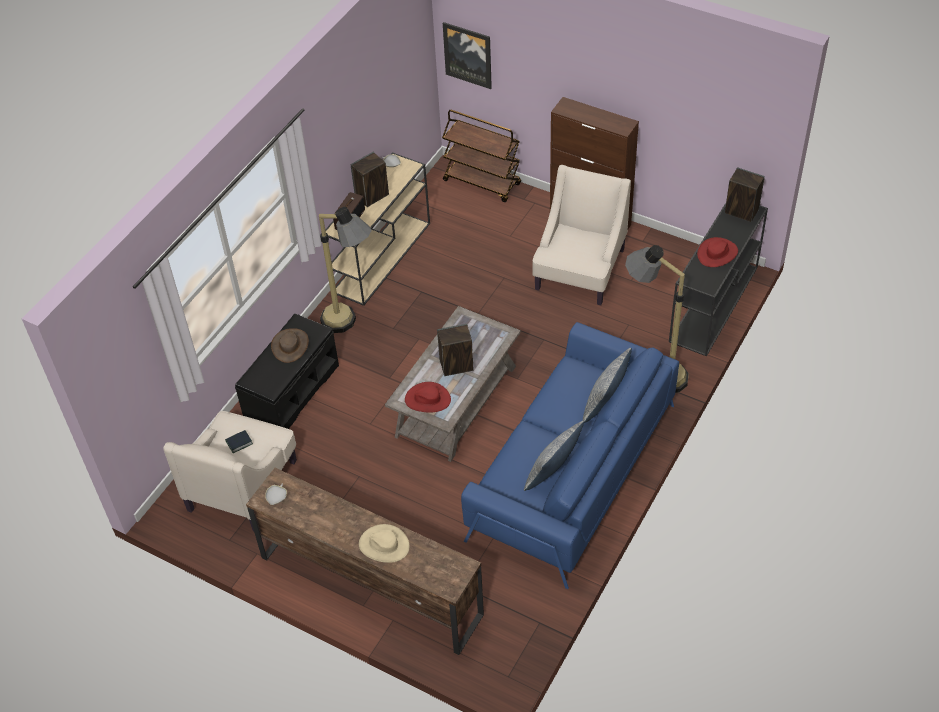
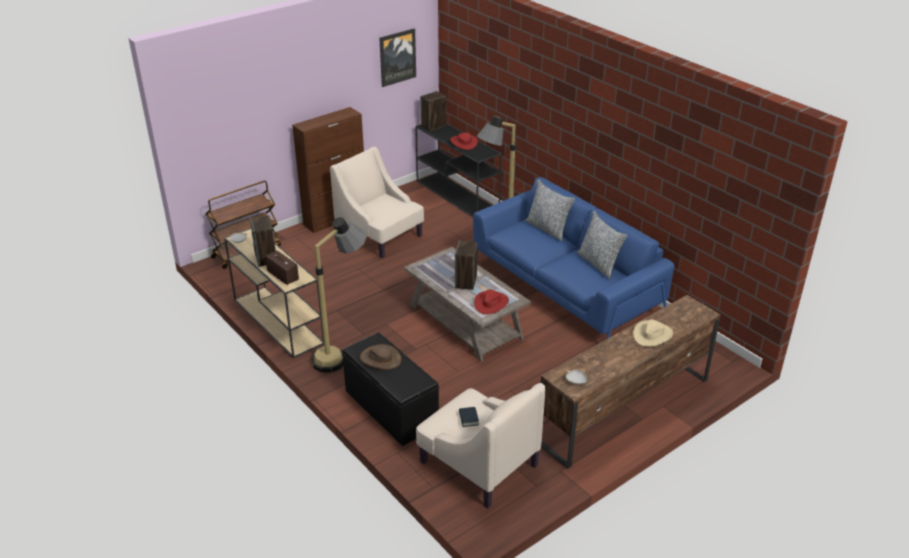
camera: 70 degrees left, 15 degrees down
(468, 54) = (204, 141): picture -> picture (397, 57)

